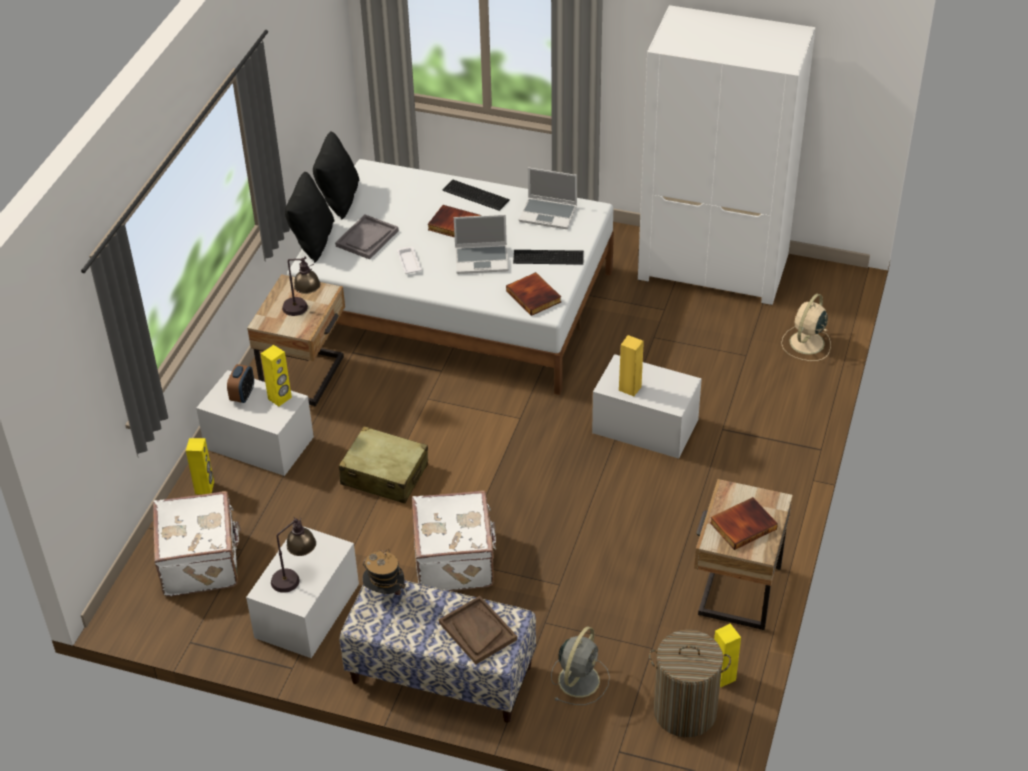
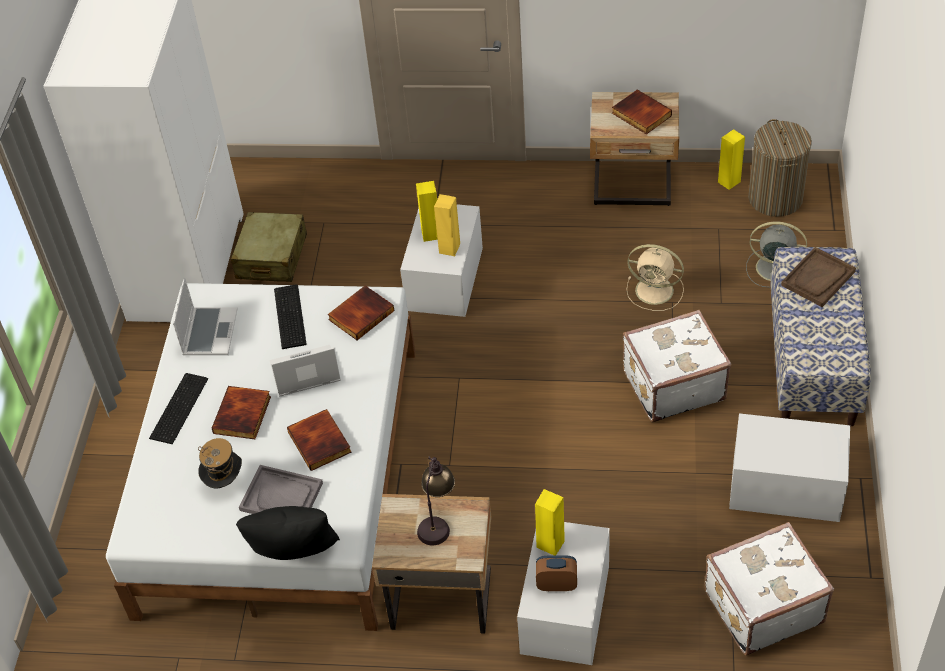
camera: 100 degrees left, 5 degrees up
(205, 488) = (653, 641): yellow speaker -> yellow speaker (431, 234)
(295, 576) = (803, 448): table lamp -> none
(338, 199) = (201, 552): black pillow -> none
(384, 475) = (577, 473): beige suitcase -> beige suitcase (271, 257)
(385, 593) = (805, 355): hat -> hat (225, 482)
(409, 262) = (321, 442): white tray -> book
(482, 259) = (304, 373): laptop -> laptop turned 90 degrees counterclockwise
(806, 343) = (298, 183): beige fan -> beige fan (656, 291)

